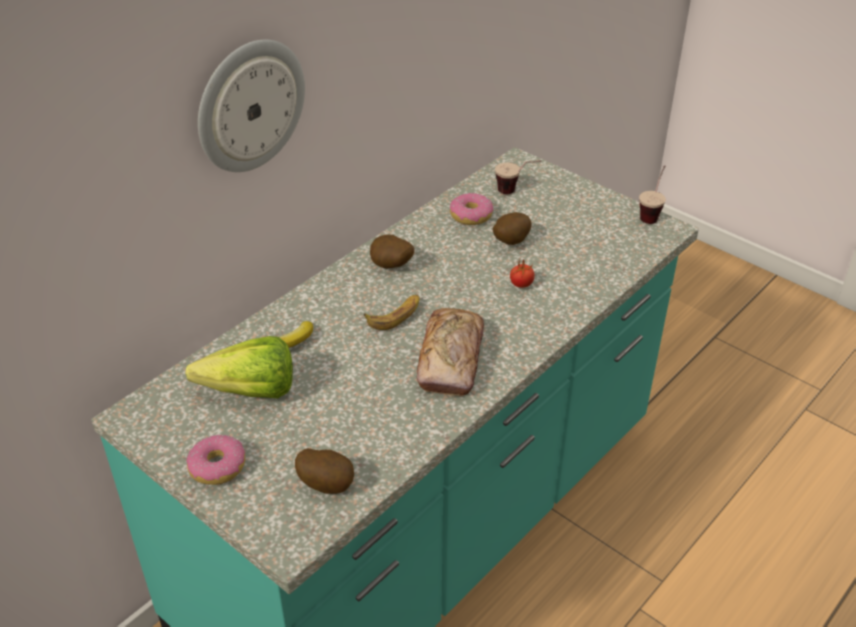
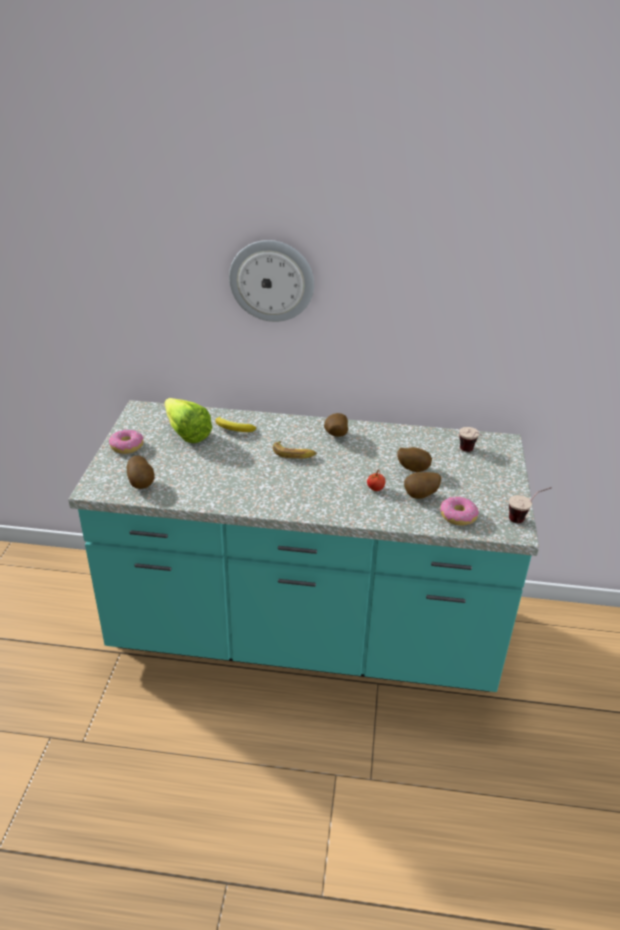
camera: 55 degrees right, 5 degrees down
(451, 360) = (276, 487): bread -> none
(471, 216) = (420, 445): donut -> donut (457, 516)
(562, 260) = (421, 496): none -> potato

